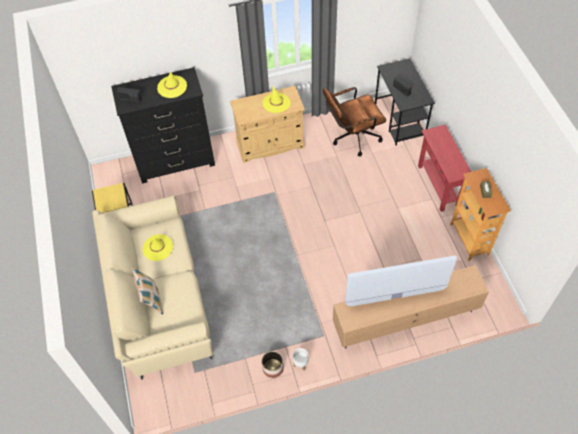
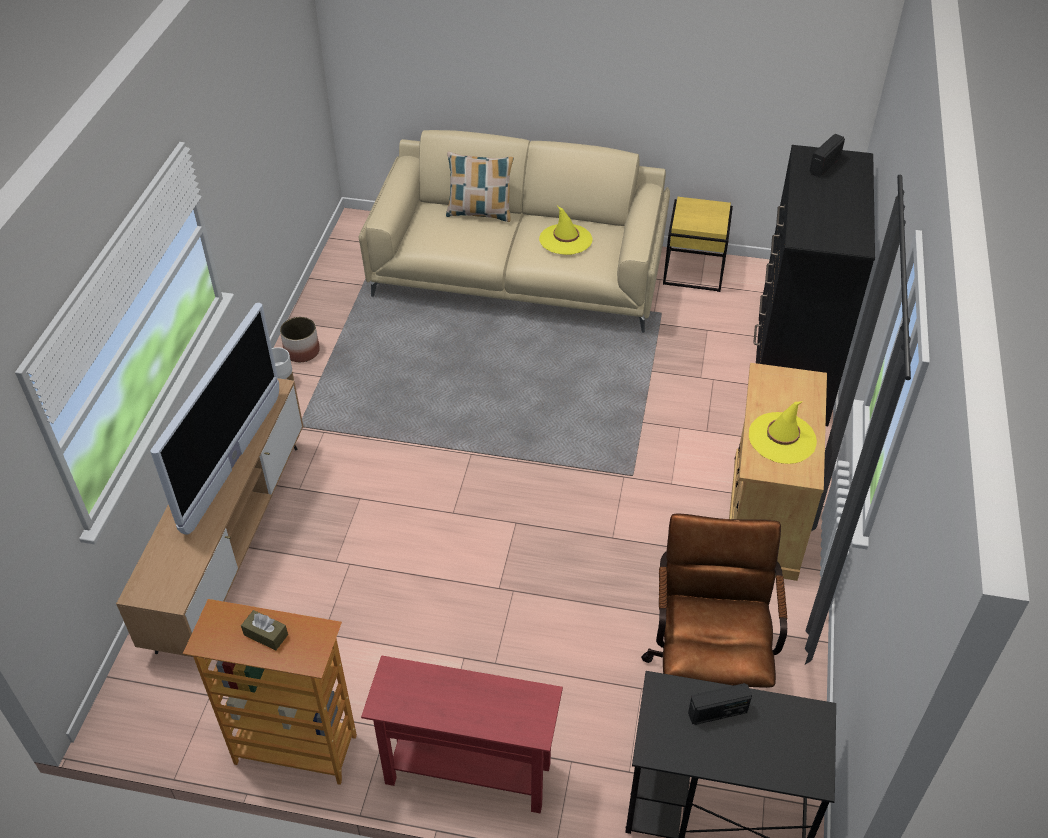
camera: 115 degrees right, 10 degrees down
(172, 87) = (829, 216): yellow hat -> none

